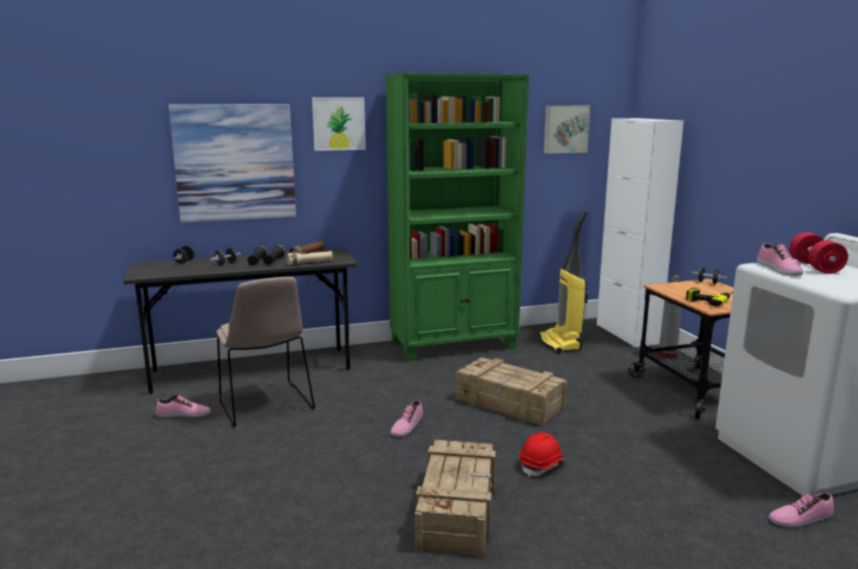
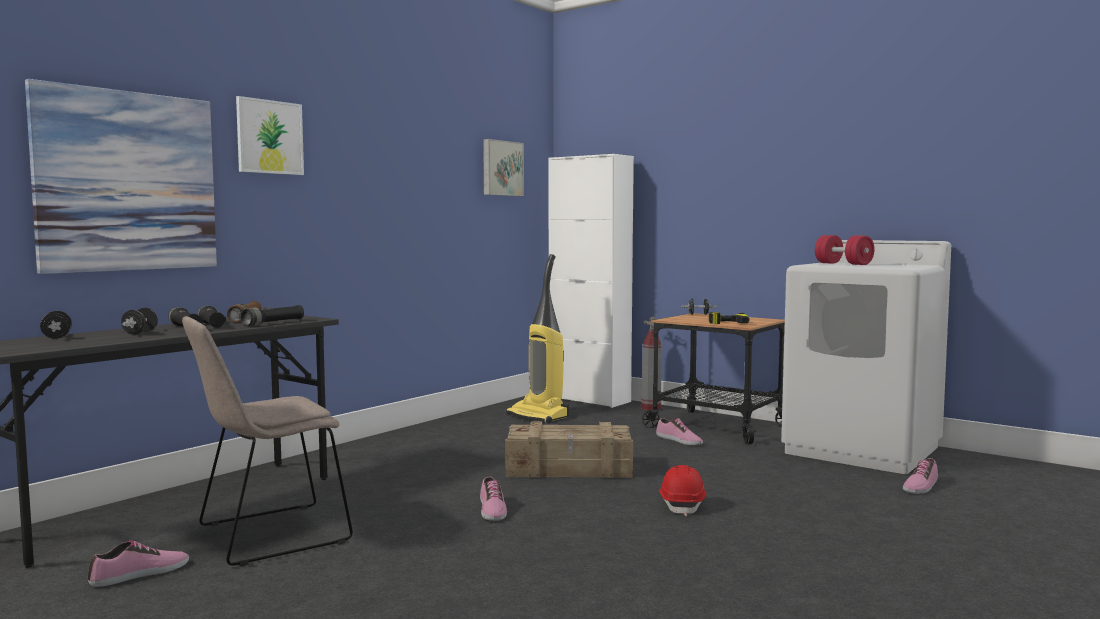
camera: 35 degrees left, 10 degrees down
(266, 406) = (267, 535): beige chair -> beige chair turned 120 degrees clockwise
(310, 263) = (273, 323): beige flashlight -> black flashlight
(454, 345) = (423, 436): green bookcase -> none
(457, 510) = (667, 558): crate -> none
(778, 269) = (826, 265): shoe -> shoe (678, 440)

